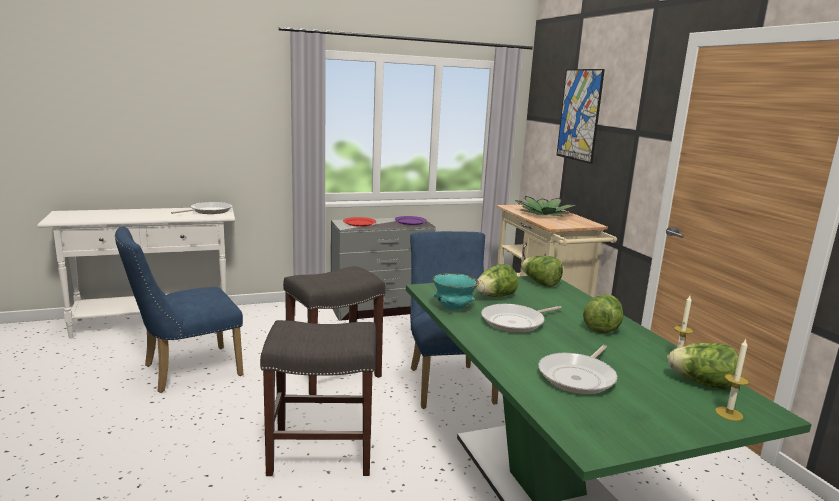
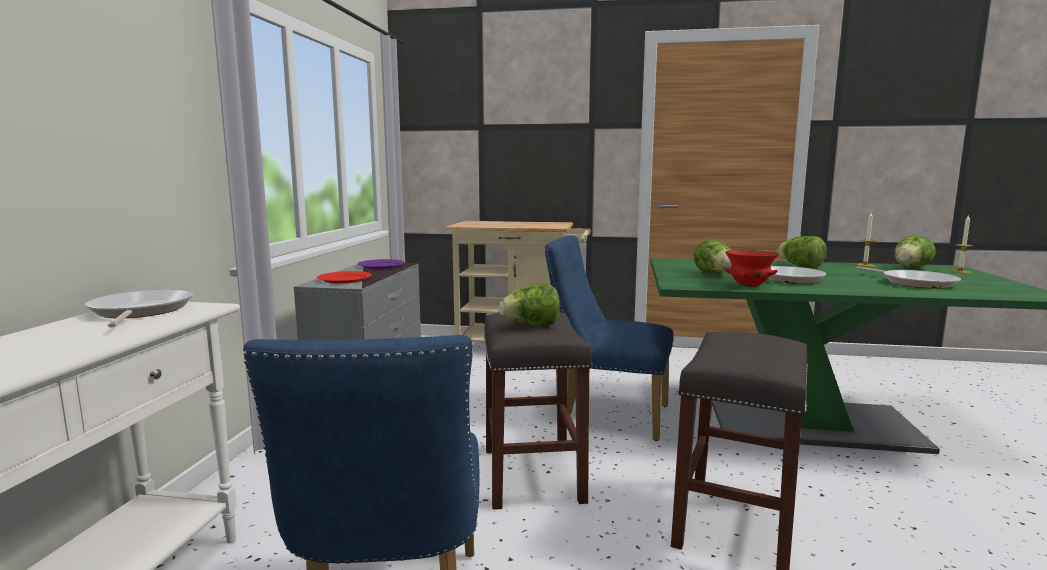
camera: 60 degrees left, 5 degrees down
(453, 309) = (749, 286): turquoise bowl -> red bowl
(540, 283) = (679, 262): lettuce -> lettuce (531, 325)
(544, 214) = (508, 224): potted plant -> none
(579, 115) = (500, 116): picture -> none

